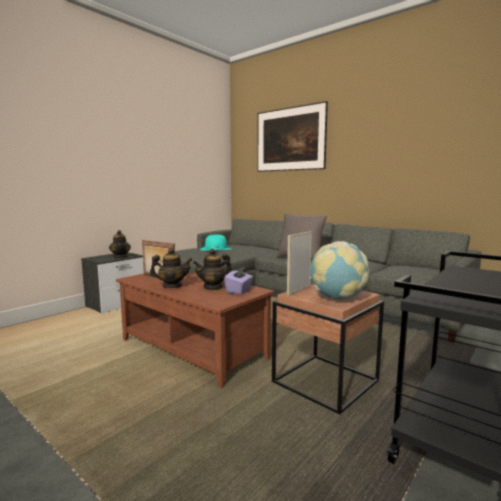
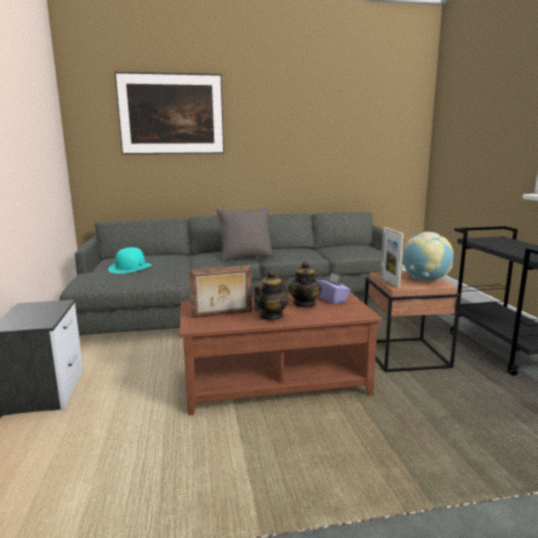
camera: 50 degrees left, 5 degrees up
(120, 257) = (52, 311): teapot -> none

